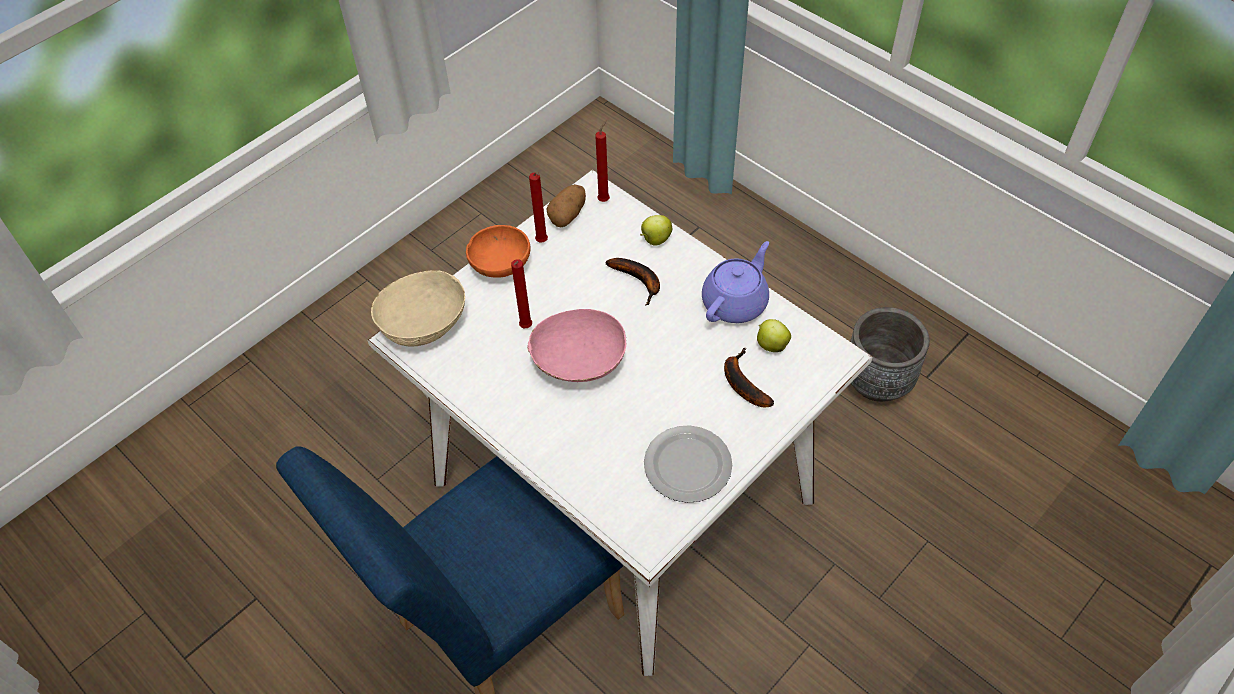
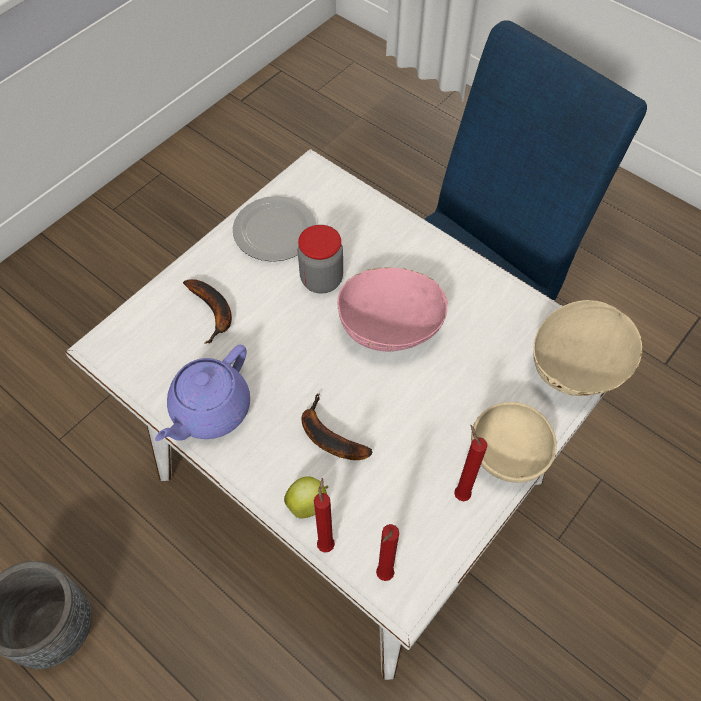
camera: 175 degrees right, 5 degrees up
(500, 264) = (508, 455): orange bowl -> beige bowl
(525, 328) = (457, 367): red candle -> red candle (326, 543)
(568, 215) = (433, 544): potato -> none
(640, 411) = (321, 280): none -> jar
(771, 345) = (175, 356): apple -> none

